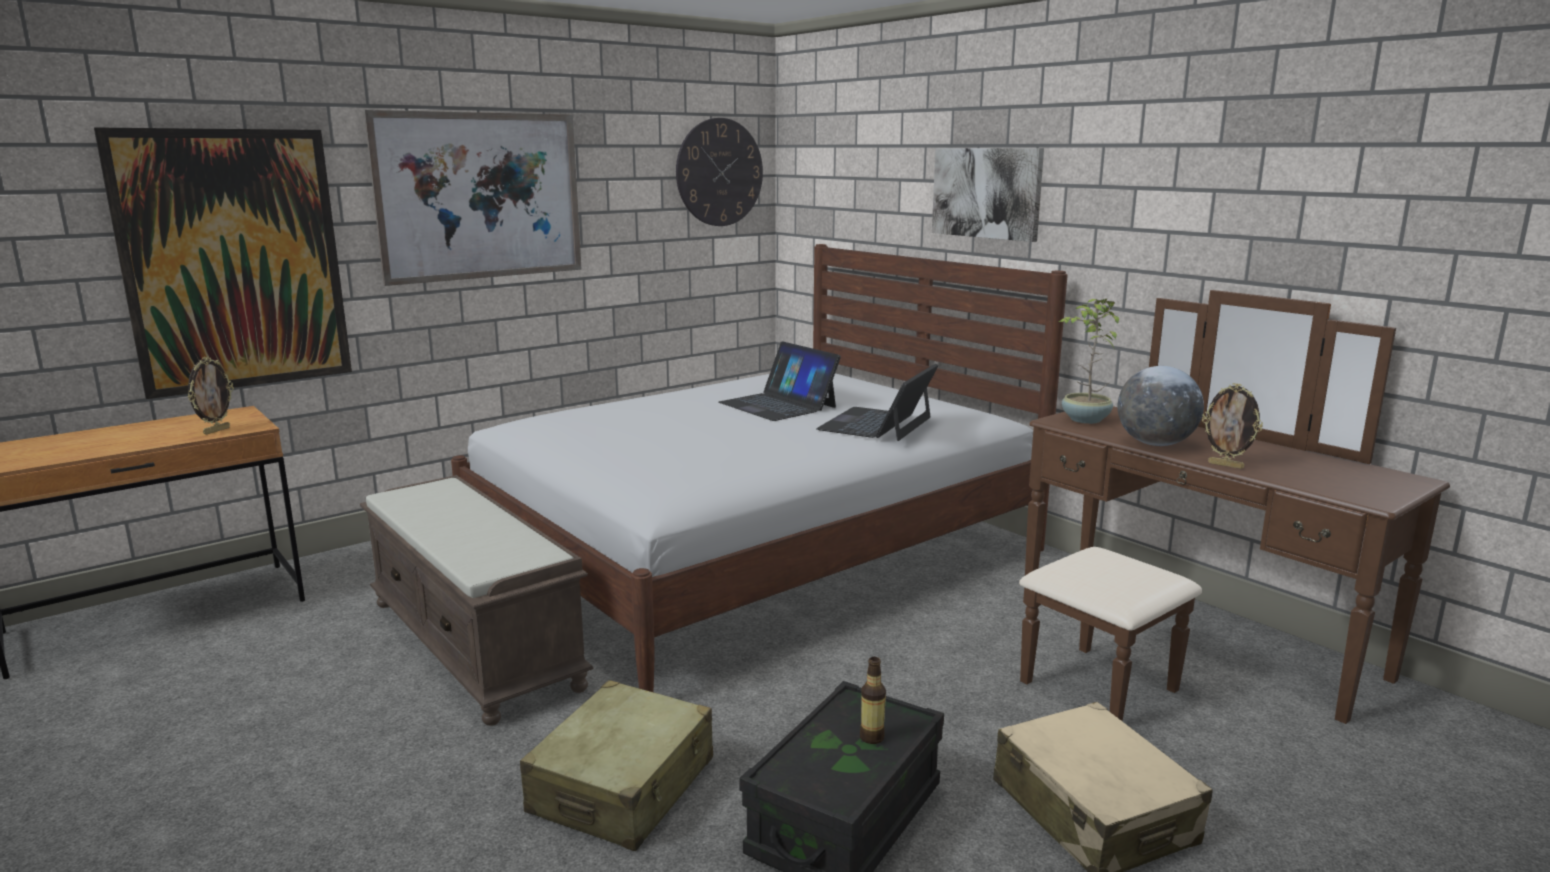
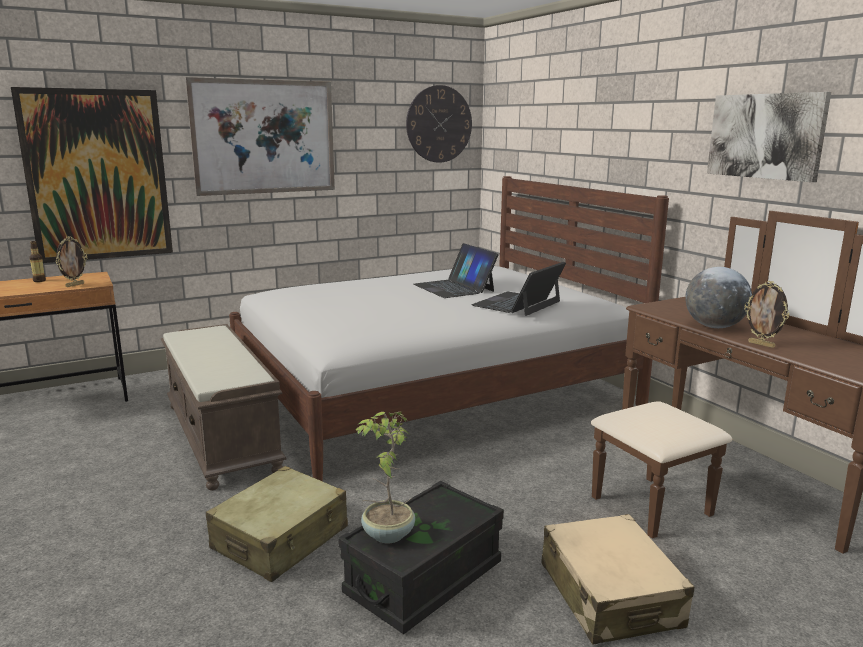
camera: 10 degrees right, 0 degrees up
(872, 737) = (444, 521): bottle -> bottle (39, 281)
(986, 193) = (617, 137): picture -> picture (765, 136)
(1084, 420) = (669, 307): potted plant -> potted plant (387, 535)

